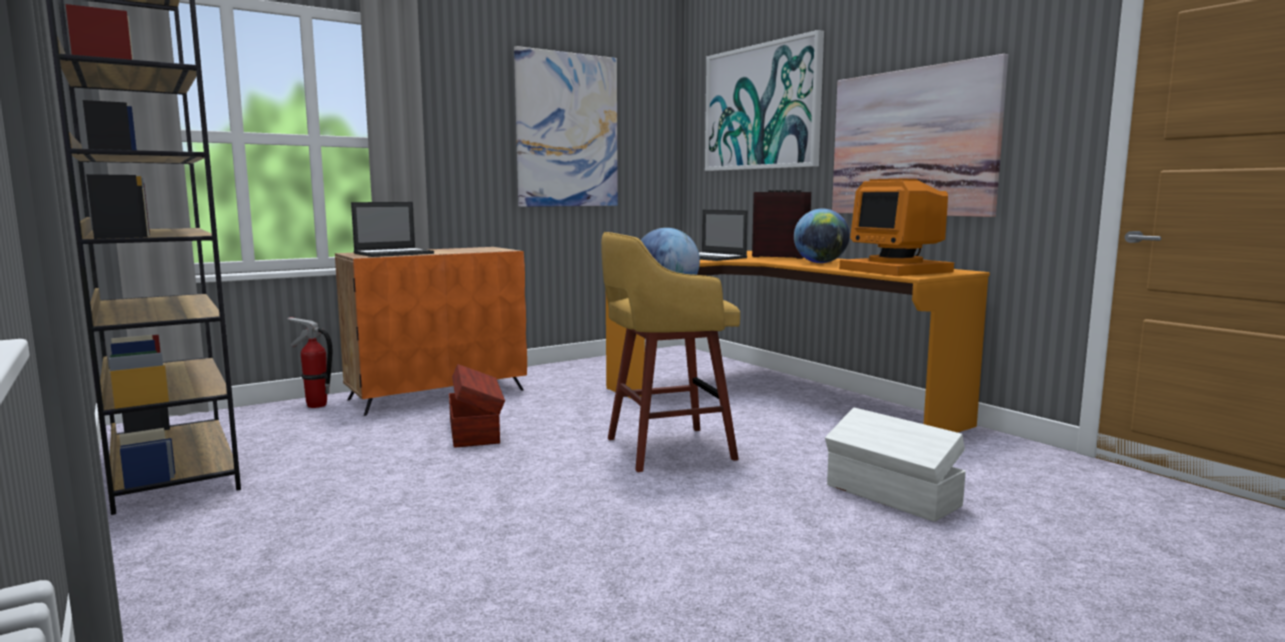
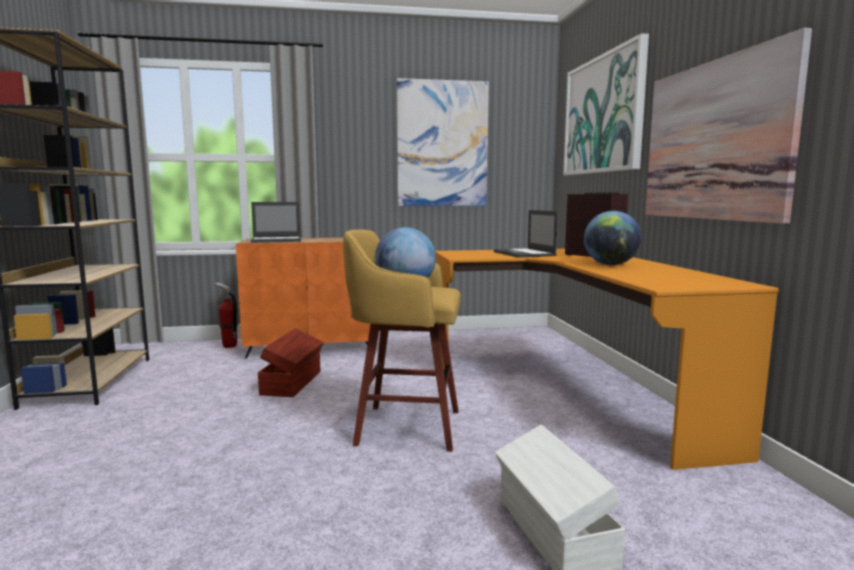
camera: 25 degrees right, 0 degrees up
(897, 270) = (665, 278): monitor -> none

